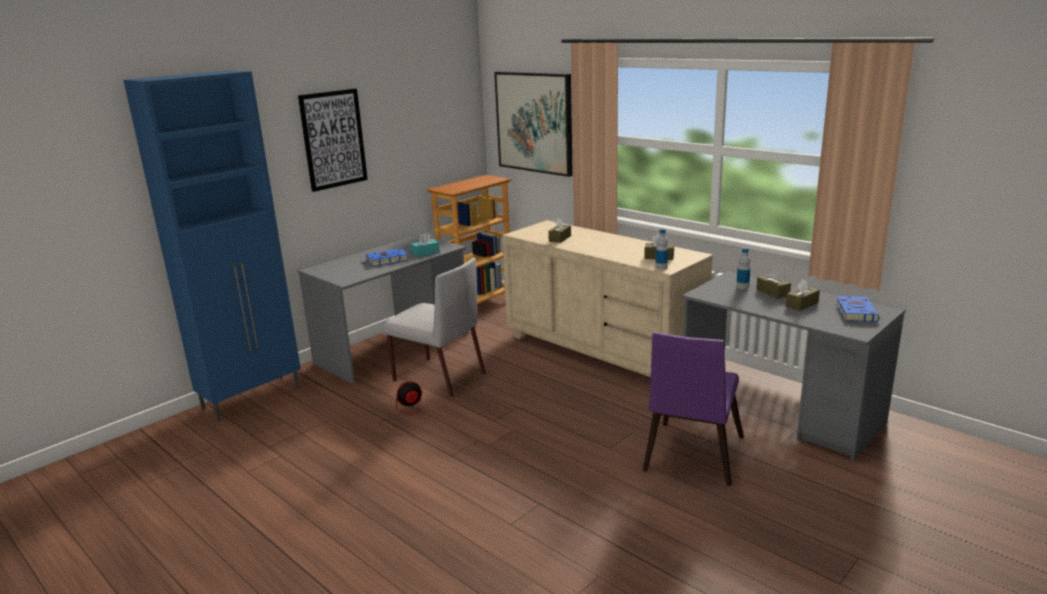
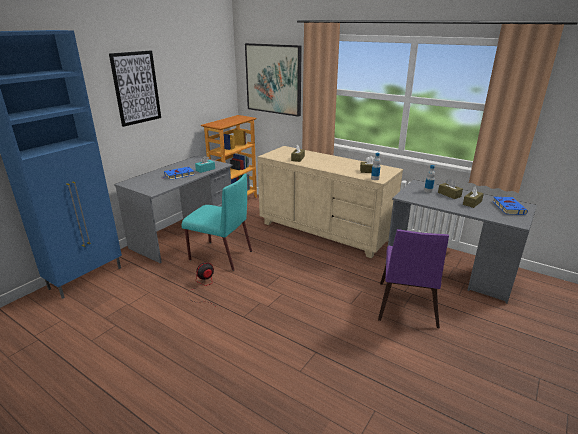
camera: 10 degrees left, 5 degrees up
(438, 377) = (219, 255): grey chair -> turquoise chair

